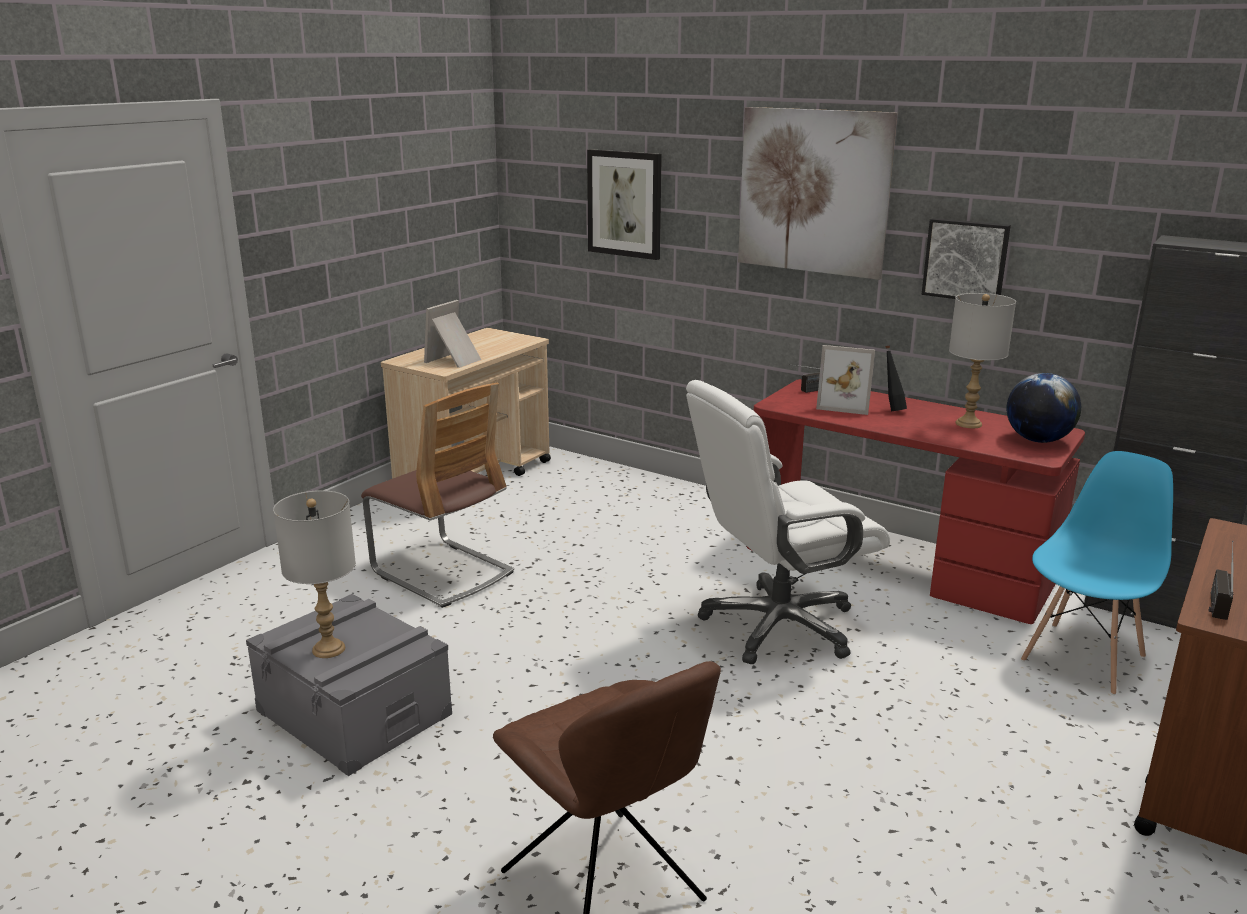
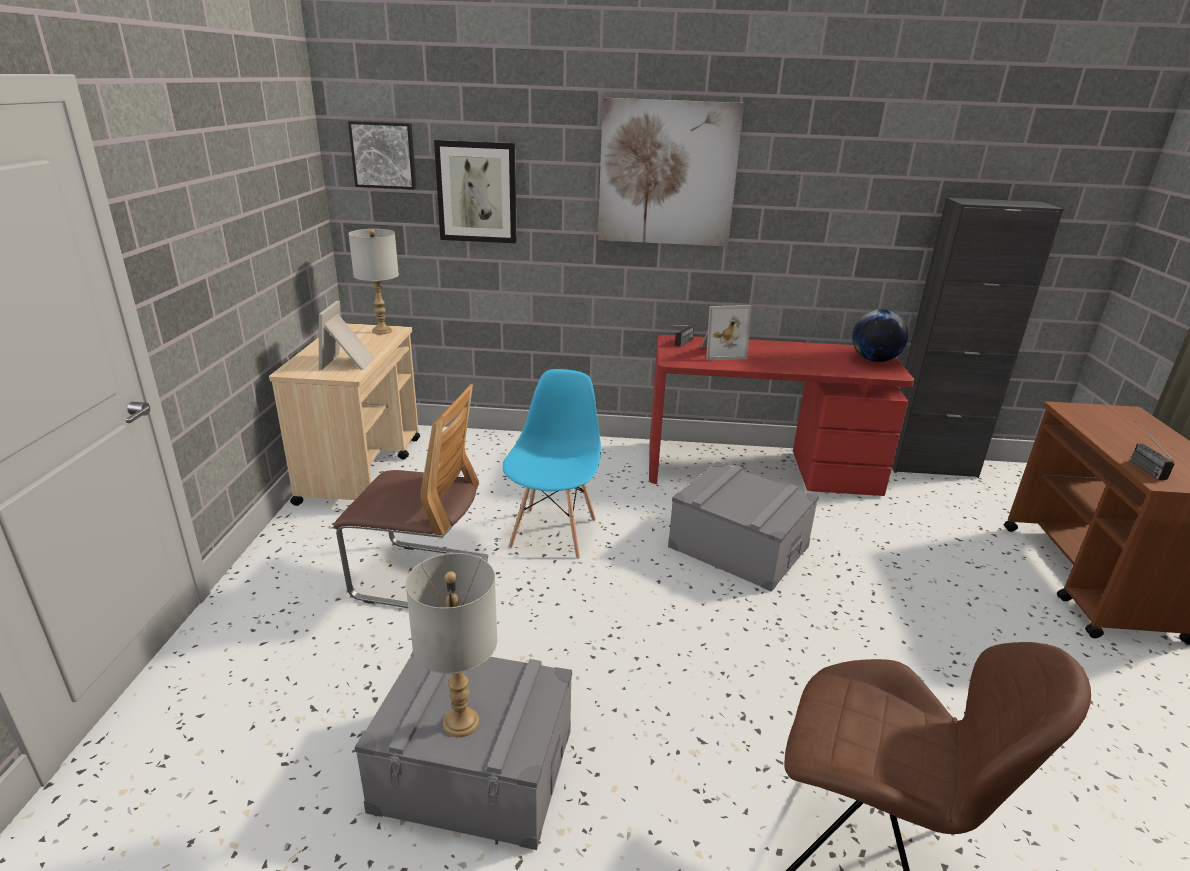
camera: 30 degrees left, 5 degrees up
(778, 626) = (738, 547): white office chair -> grey storage box
(891, 410) = (756, 351): black bottle -> none
(966, 260) = (798, 225): picture -> picture (384, 155)
(969, 424) = (818, 354): grey table lamp -> grey table lamp (382, 331)
(1083, 658) = (933, 512): blue chair -> blue chair (554, 532)

